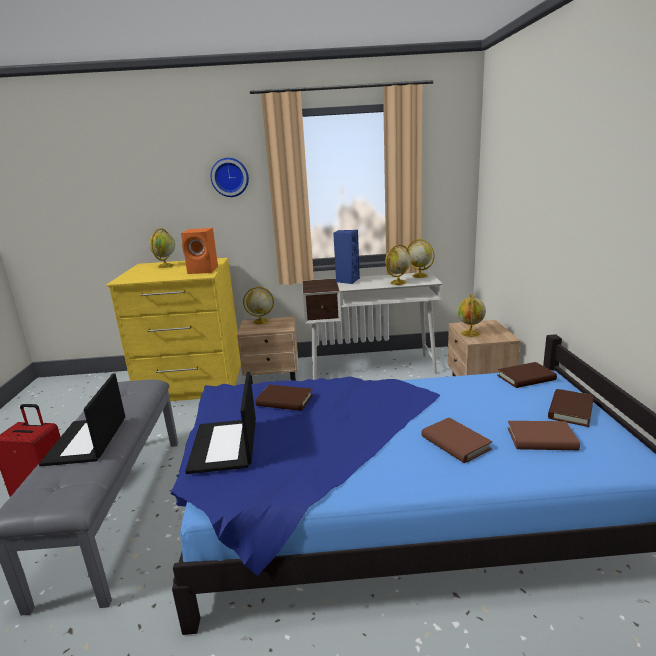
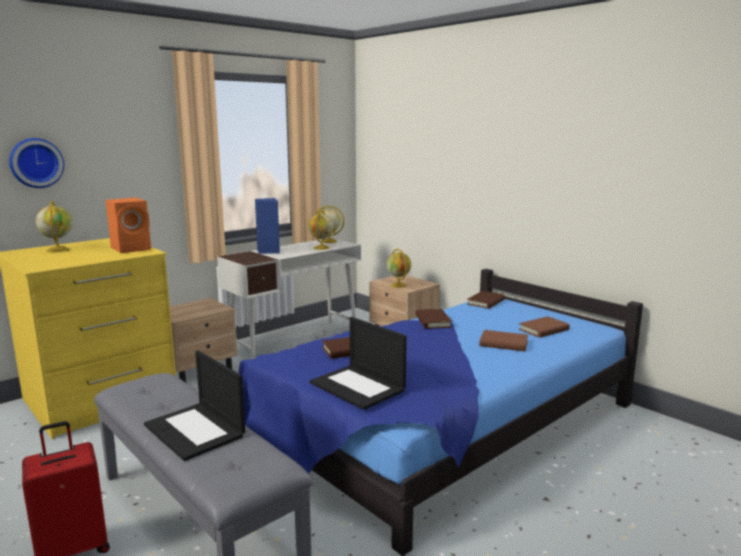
camera: 40 degrees left, 5 degrees down
(230, 177) = (127, 140): wall clock -> wall clock (36, 163)
(260, 322) = (179, 308): globe -> none
(570, 410) = (535, 313): brown book -> brown book (433, 321)

